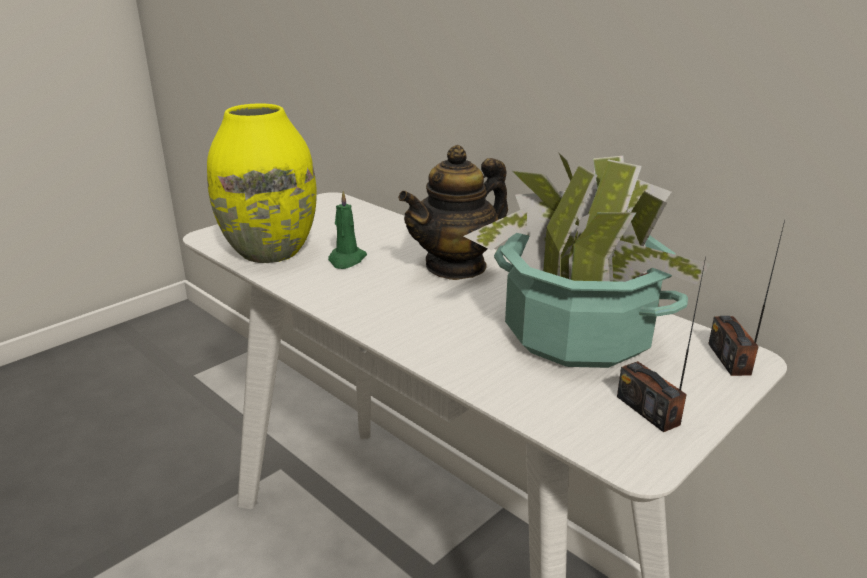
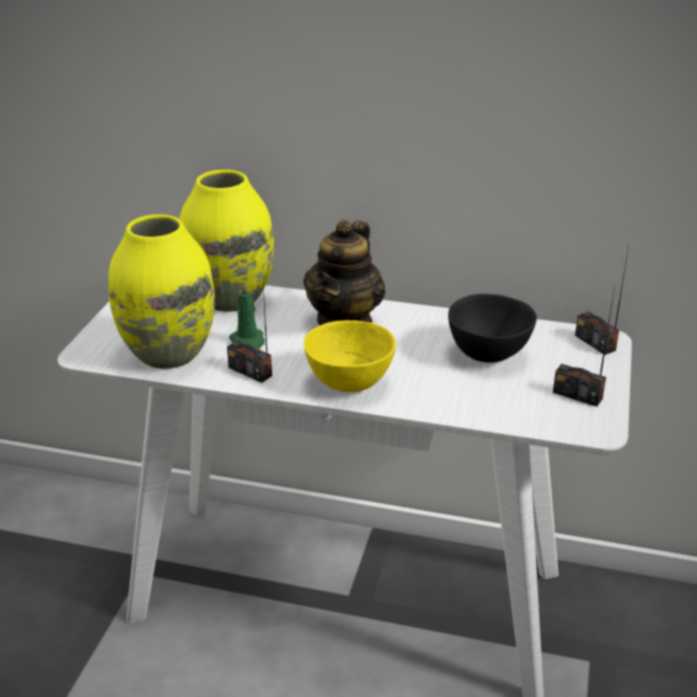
camera: 30 degrees left, 5 degrees up
(317, 283) = (250, 371): none -> radio
(374, 225) = (229, 300): none -> yellow vase
(393, 318) = (348, 383): none -> yellow bowl
(578, 334) = (490, 354): potted plant -> black bowl

